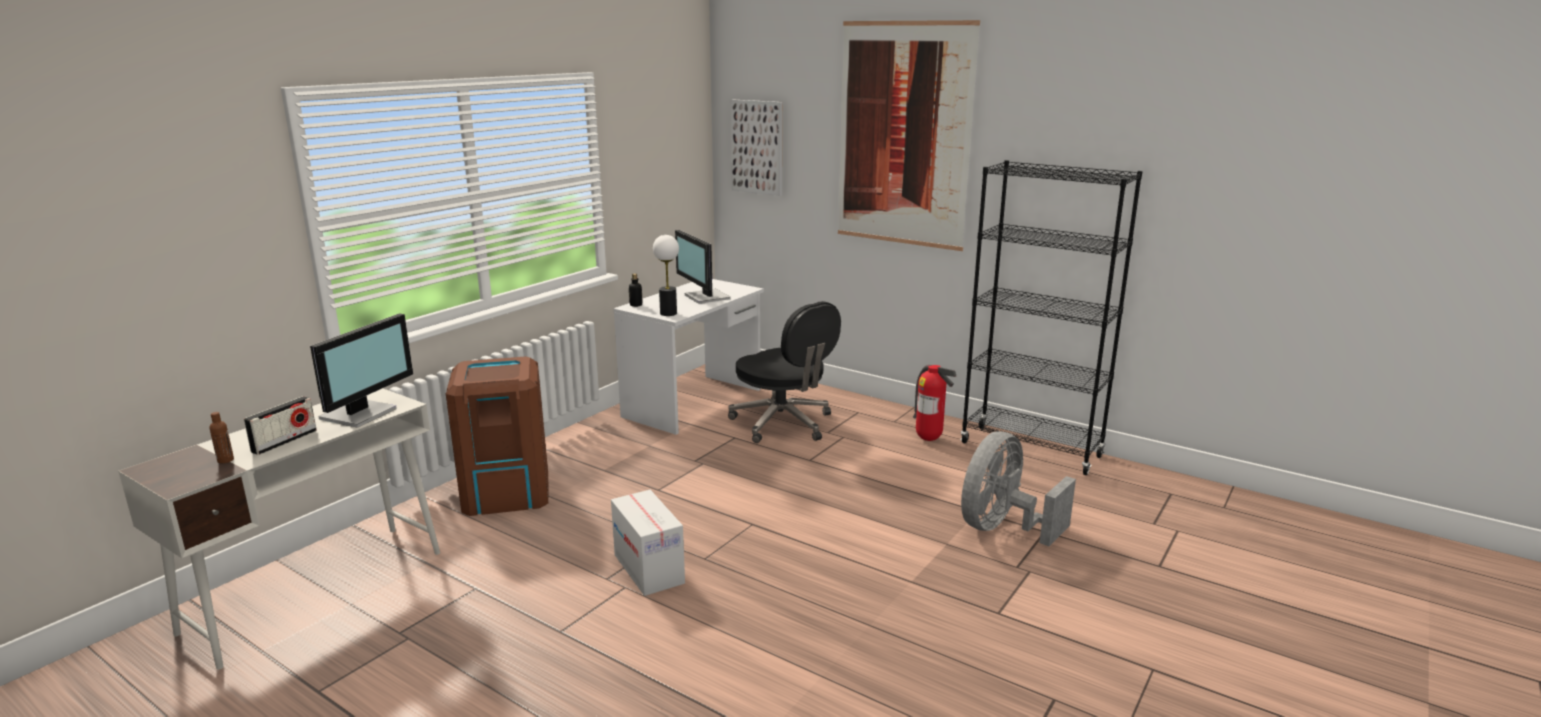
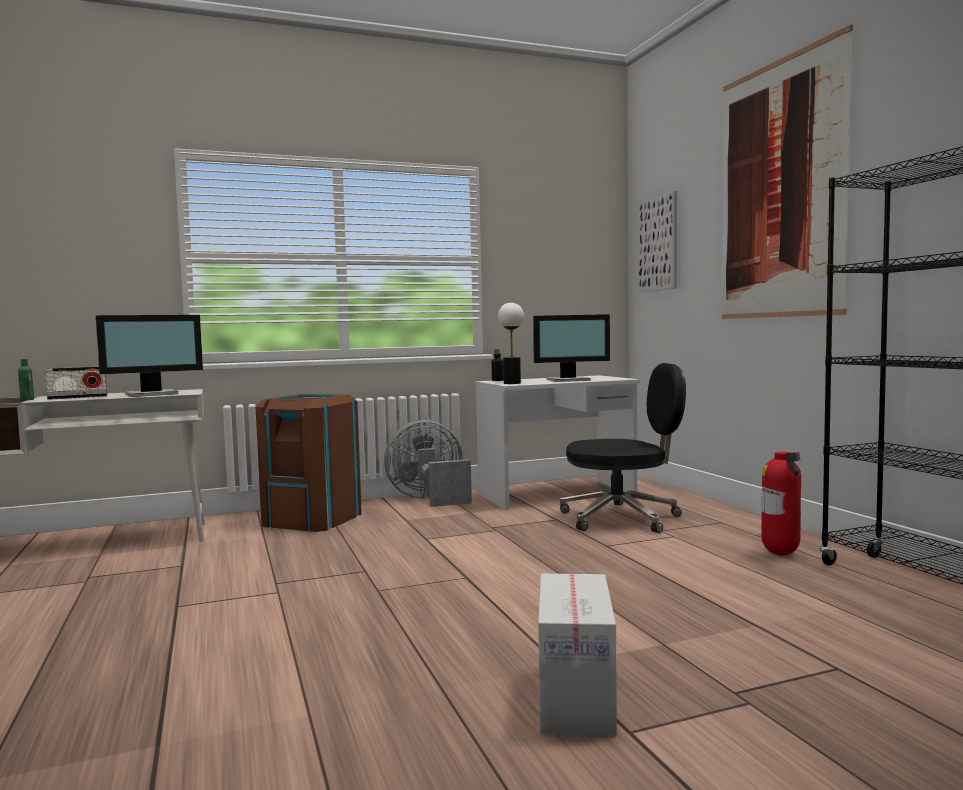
camera: 35 degrees right, 15 degrees down
(225, 460) = (27, 399): brown bottle -> green bottle
(649, 569) = (319, 585): cardboard box -> cardboard box (576, 698)
(705, 297) = (569, 380): monitor -> monitor turned 105 degrees counterclockwise
(783, 424) = (622, 518): black office chair -> black office chair turned 90 degrees counterclockwise
(1002, 528) = (770, 649): grey fan -> grey fan (429, 500)

